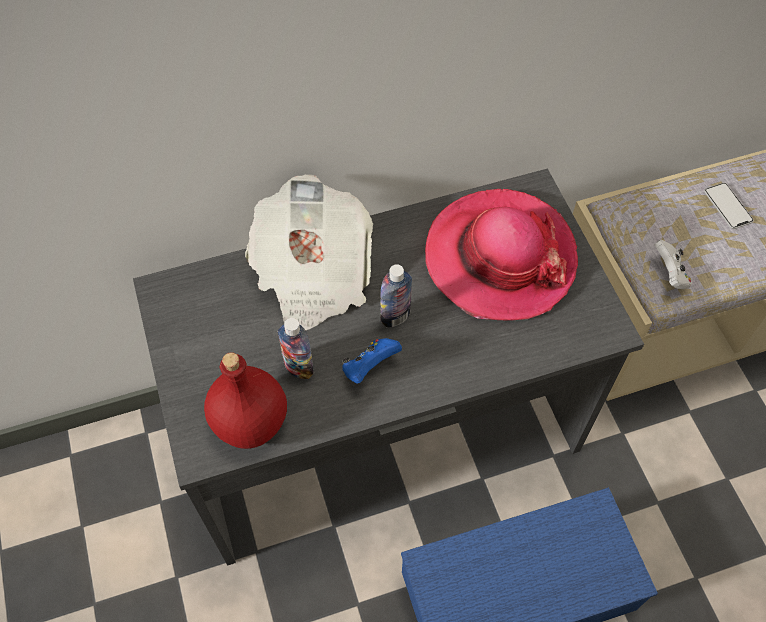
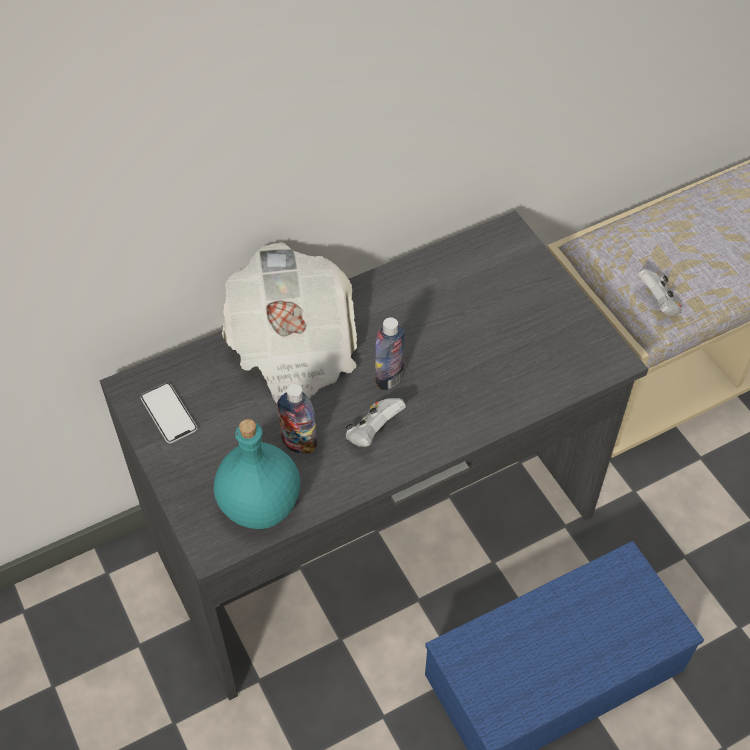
camera: 10 degrees left, 5 degrees down
(249, 423) = (259, 506): red bottle -> turquoise bottle
(369, 367) = (373, 432): blue game controller -> white game controller
(499, 258) = (485, 305): hat -> none
(727, 206) = (703, 228): phone -> phone (169, 414)

